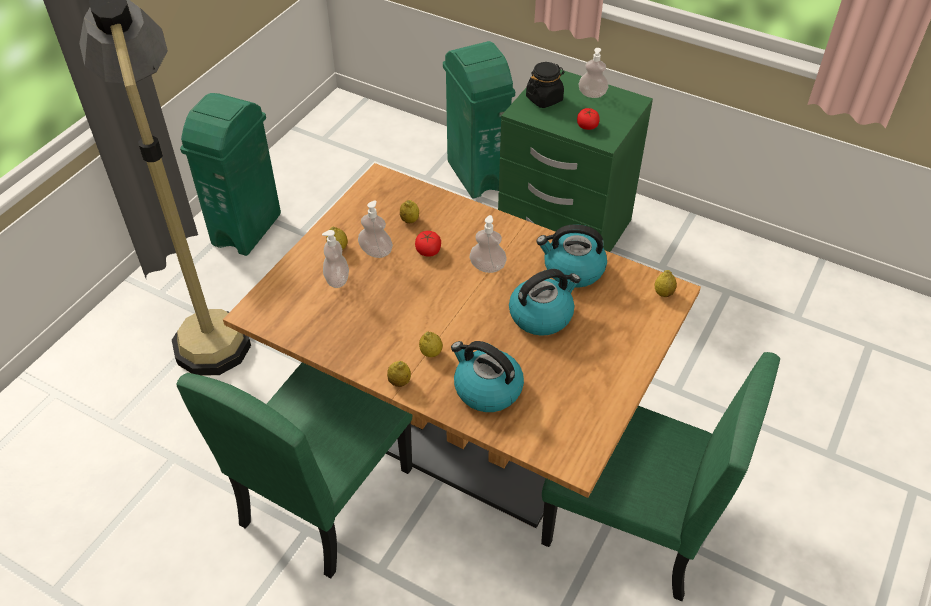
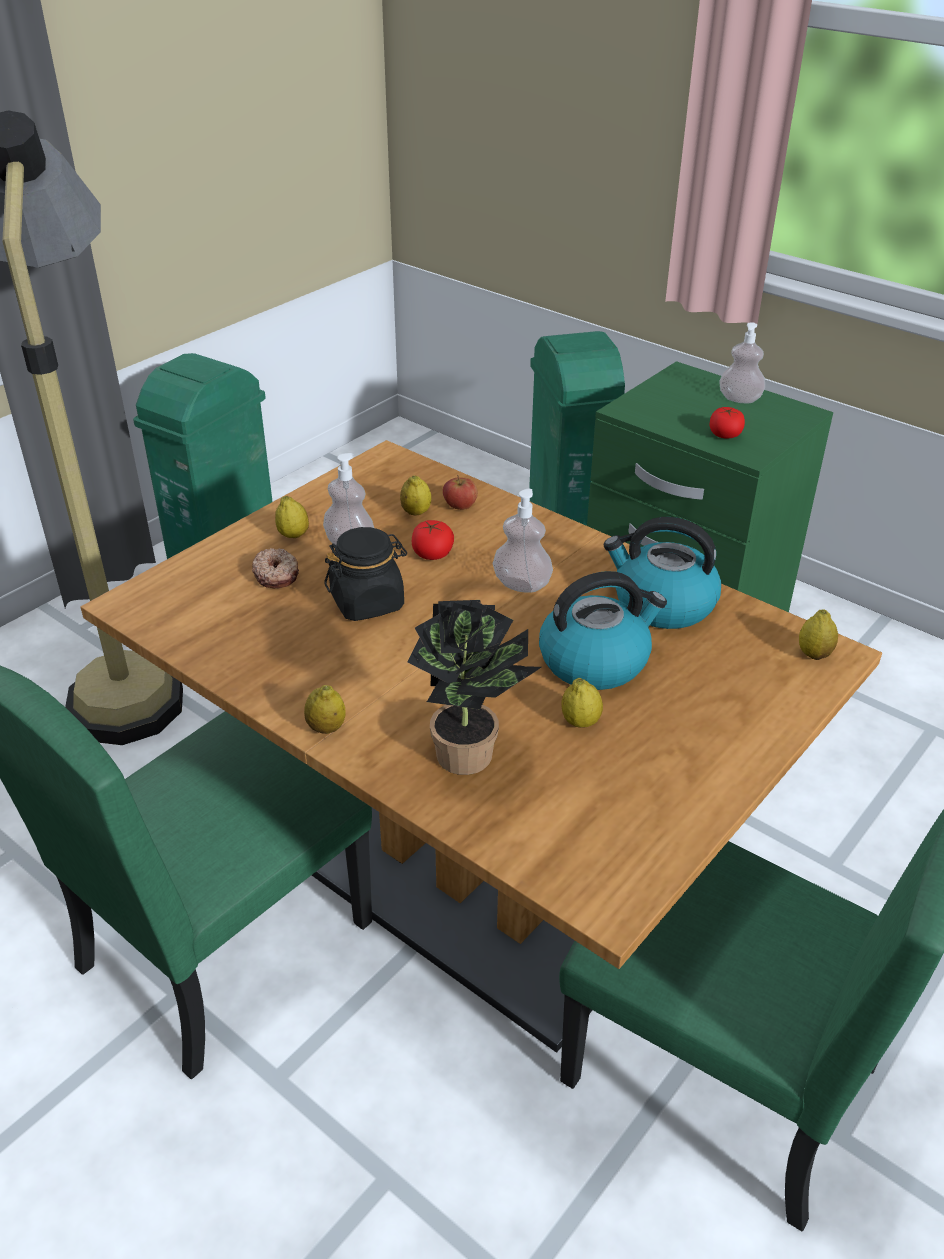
camera: 10 degrees right, 10 degrees down
(337, 279) = (277, 575): soap dispenser -> donut
(431, 353) = (393, 692): lemon -> lemon (580, 722)
(436, 212) = (460, 507): none -> apple
(486, 389) = (472, 758): kettle -> potted plant
(544, 99) = (665, 398): black jar -> black jar (368, 602)

